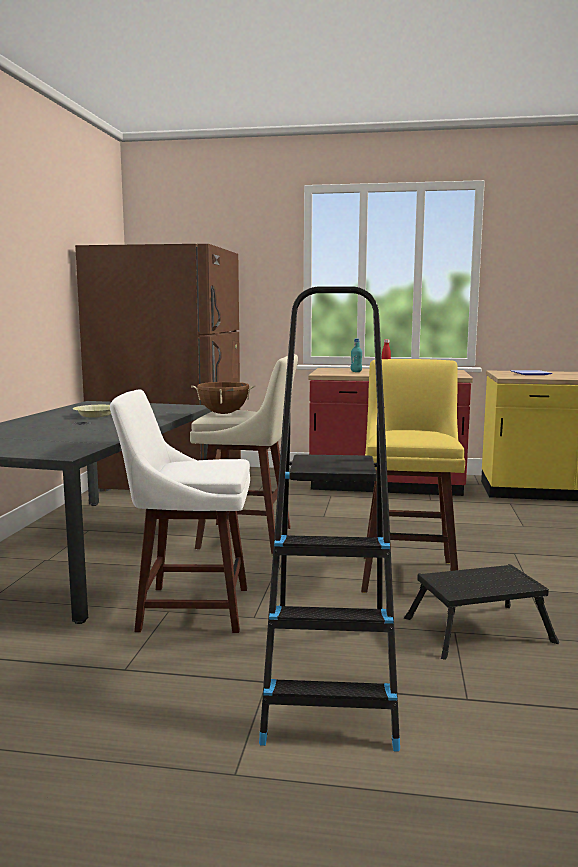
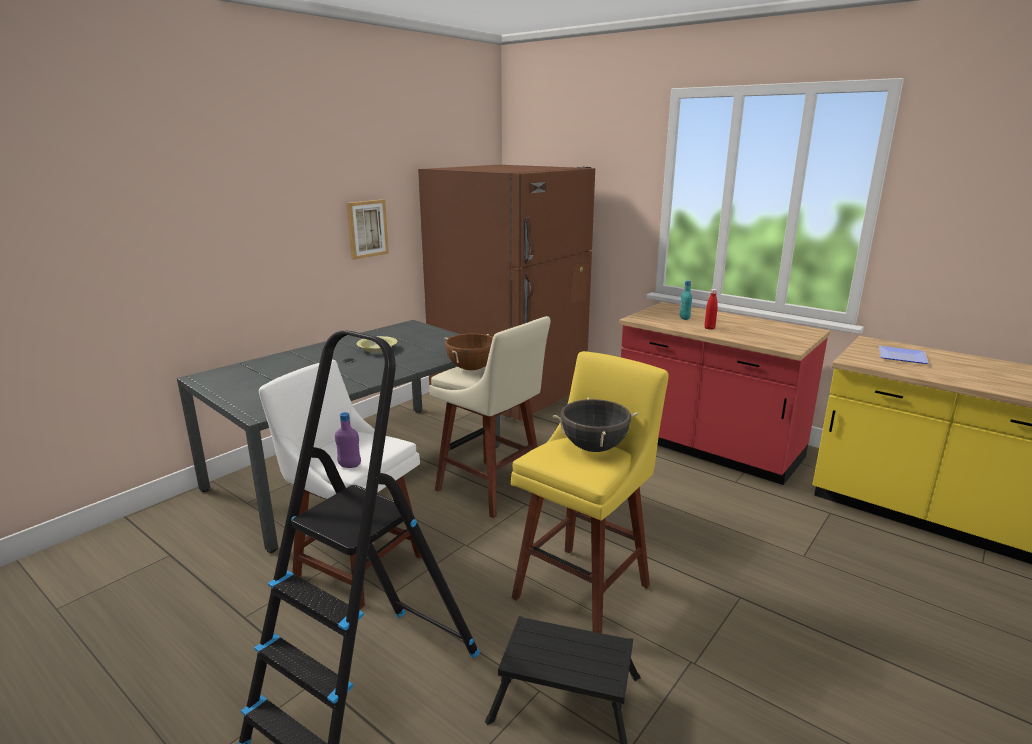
camera: 30 degrees right, 10 degrees up
(38, 300) = (367, 228): none -> picture
(219, 474) = (349, 466): none -> purple bottle
(415, 431) = (594, 448): none -> black cooking pot

